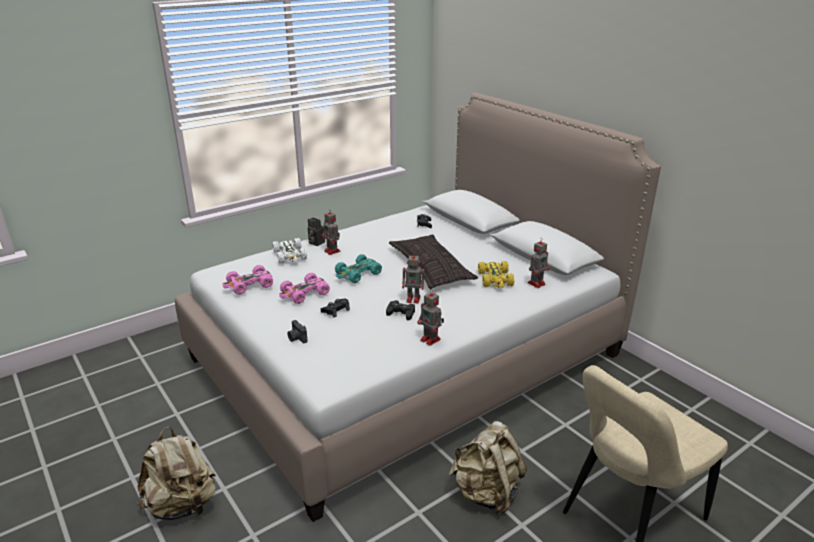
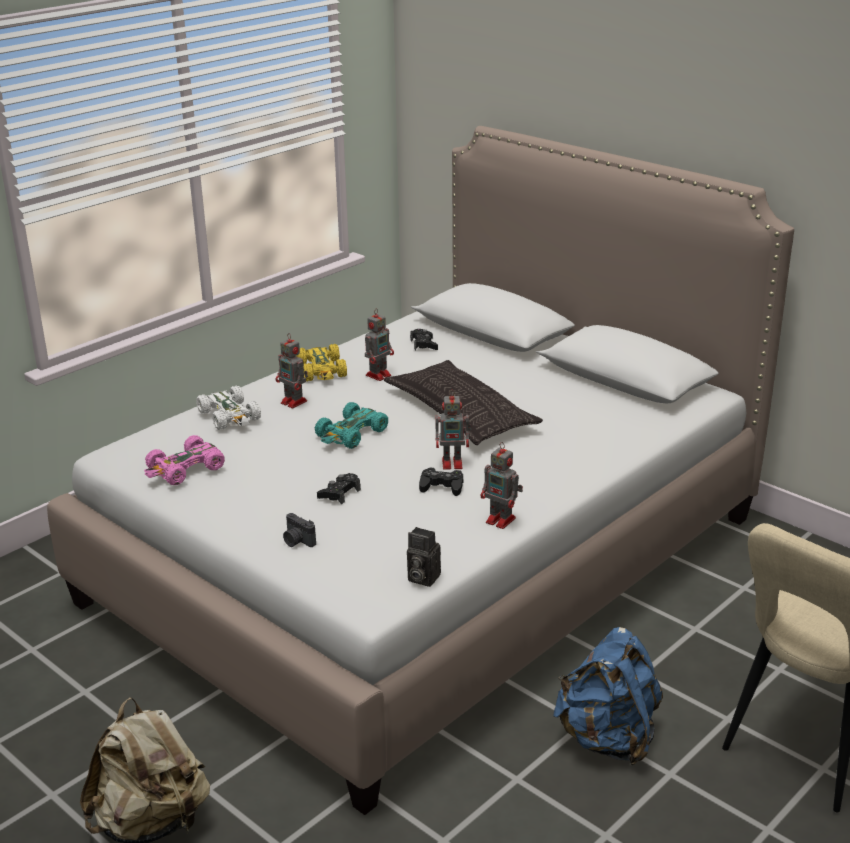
camera: 10 degrees left, 0 degrees up
(304, 294) = (279, 473): pink toy car -> none
(315, 243) = (260, 391): camera -> camera (421, 578)
(486, 493) = (608, 739): beige backpack -> blue backpack
(495, 279) = (565, 421): yellow toy car -> yellow toy car (322, 370)
(537, 283) = (629, 420): toy robot -> toy robot (379, 375)

